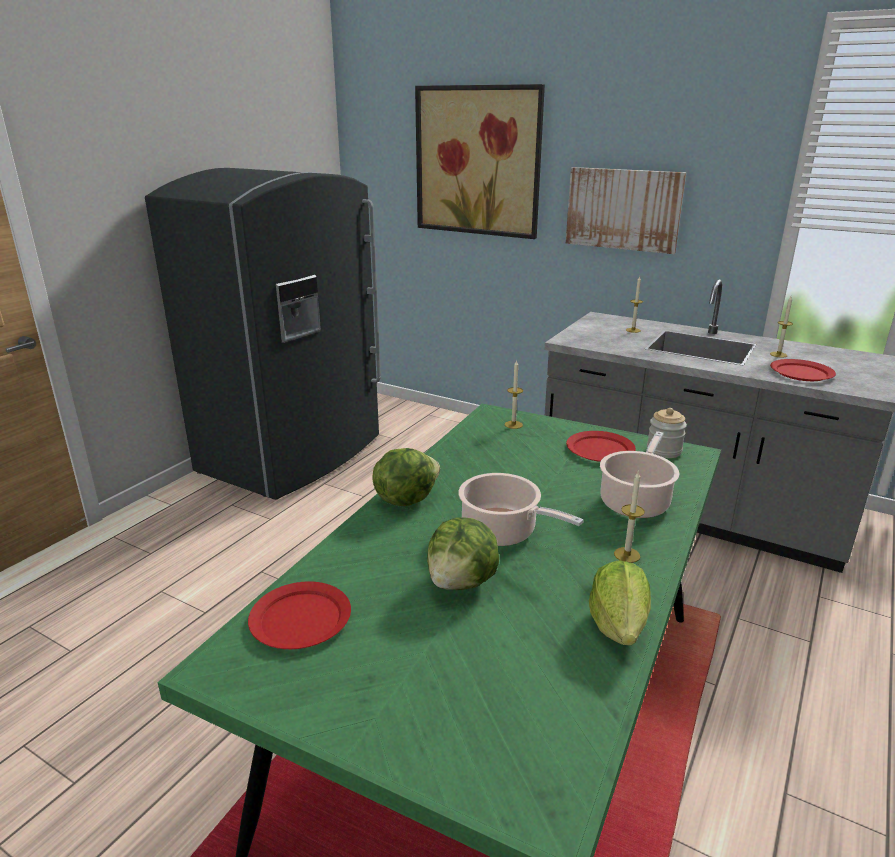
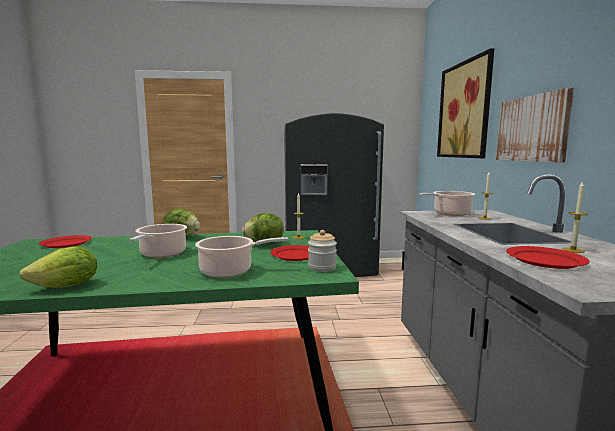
camera: 55 degrees right, 15 degrees down
(462, 582) = (104, 256): lettuce -> lettuce (264, 244)
(593, 332) = (450, 214): none -> cooking pot
(627, 555) = (153, 278): candle -> none

